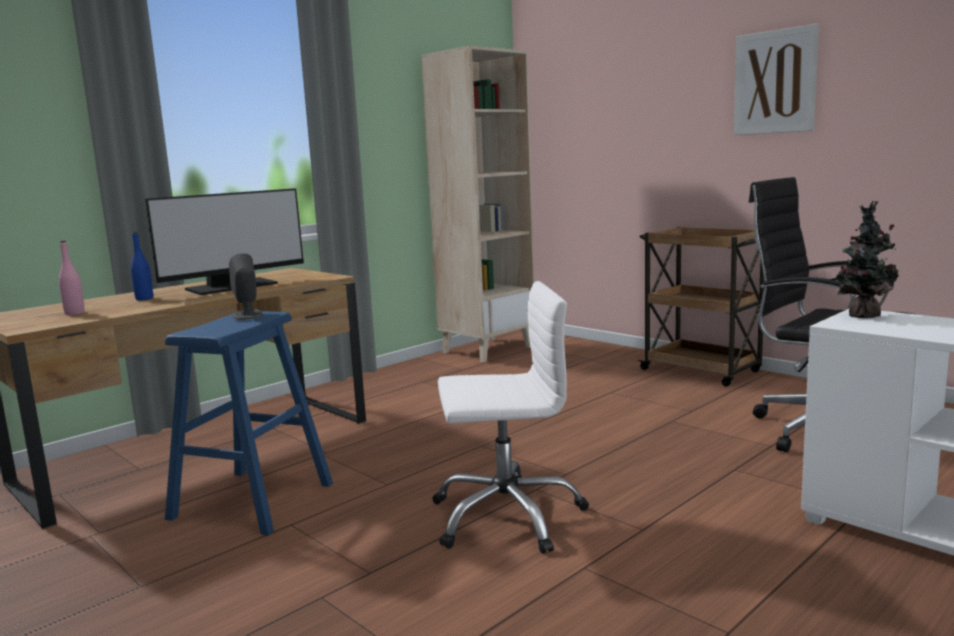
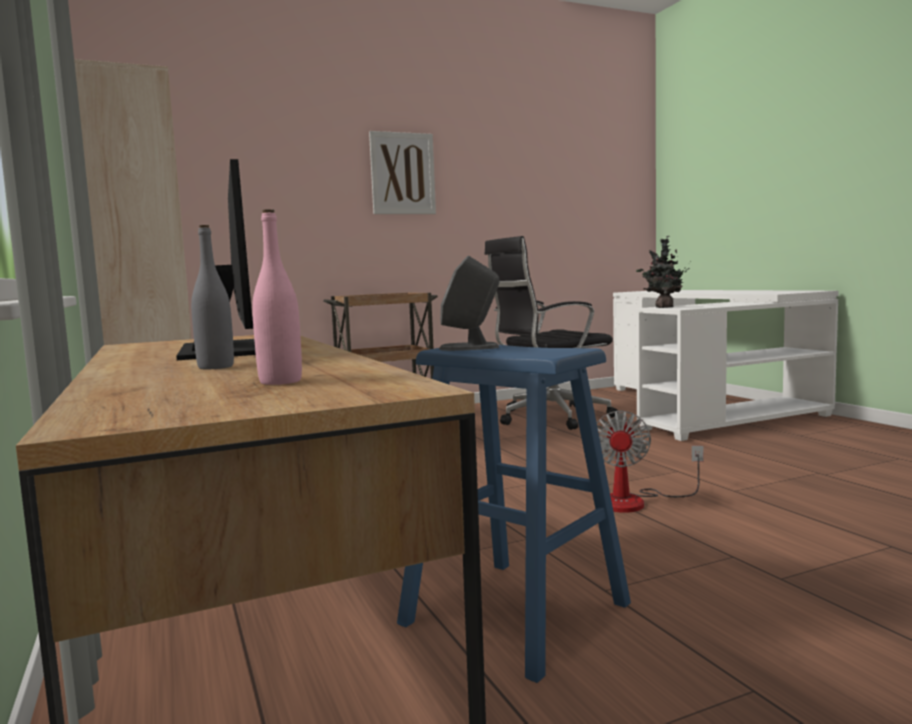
camera: 70 degrees left, 5 degrees down
(144, 299) = (216, 367): blue bottle -> grey bottle
(506, 516) = (635, 501): white office chair -> fan

